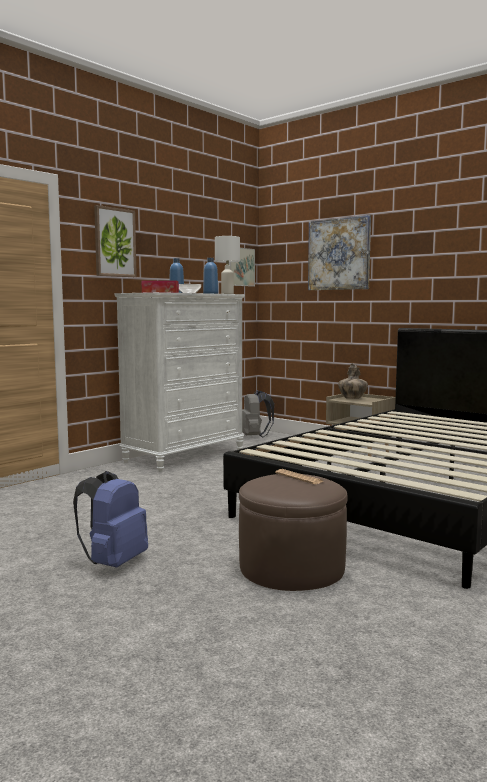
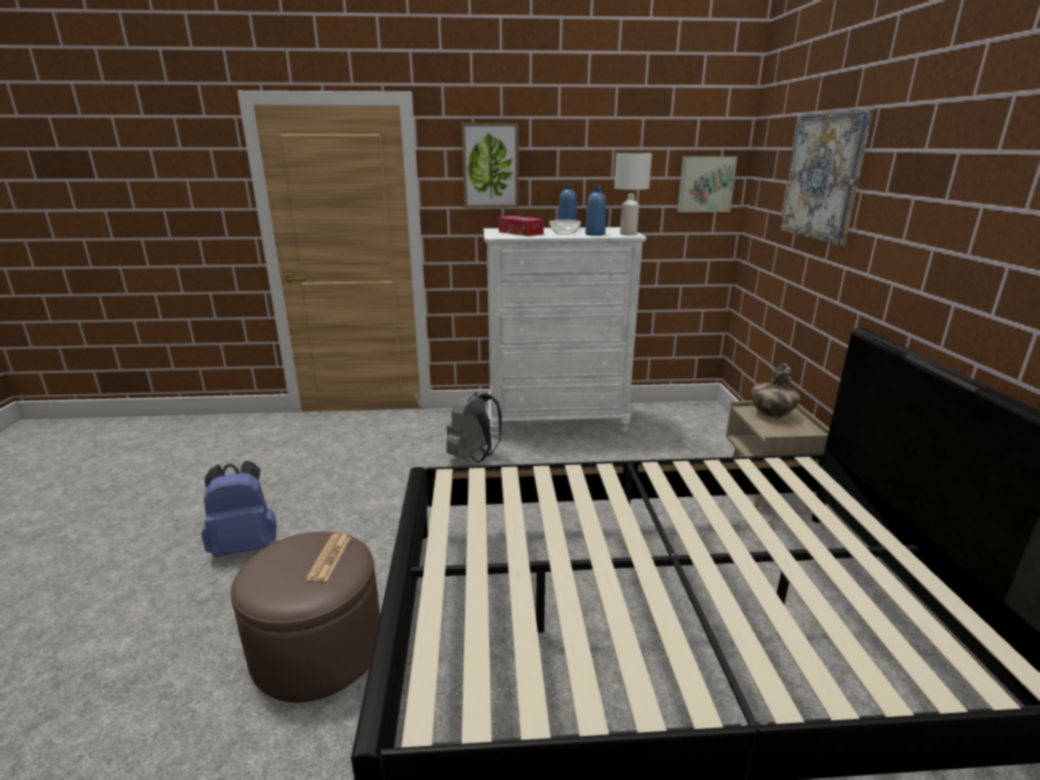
camera: 45 degrees right, 15 degrees up
(254, 437) = (685, 413): grey backpack -> grey backpack (473, 456)

